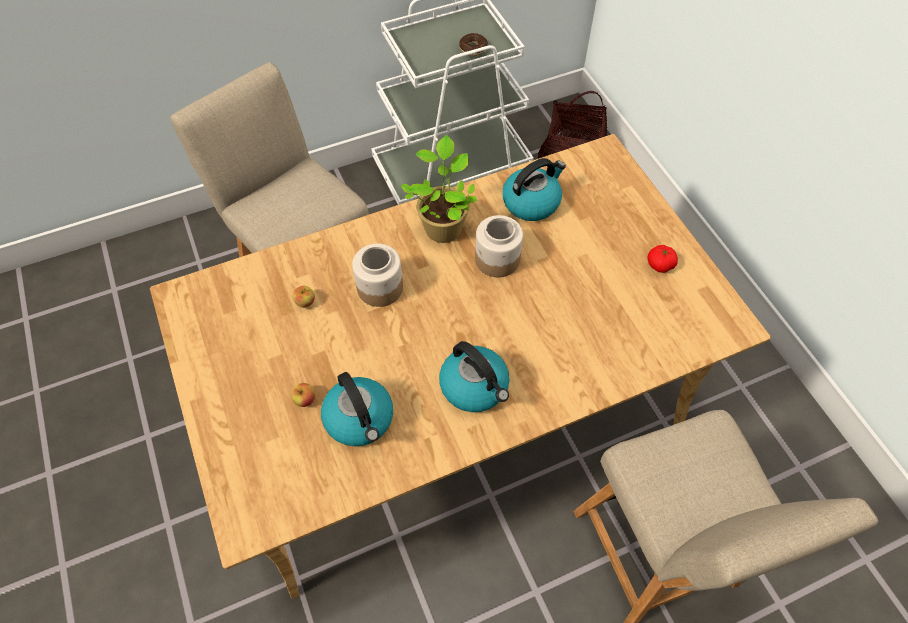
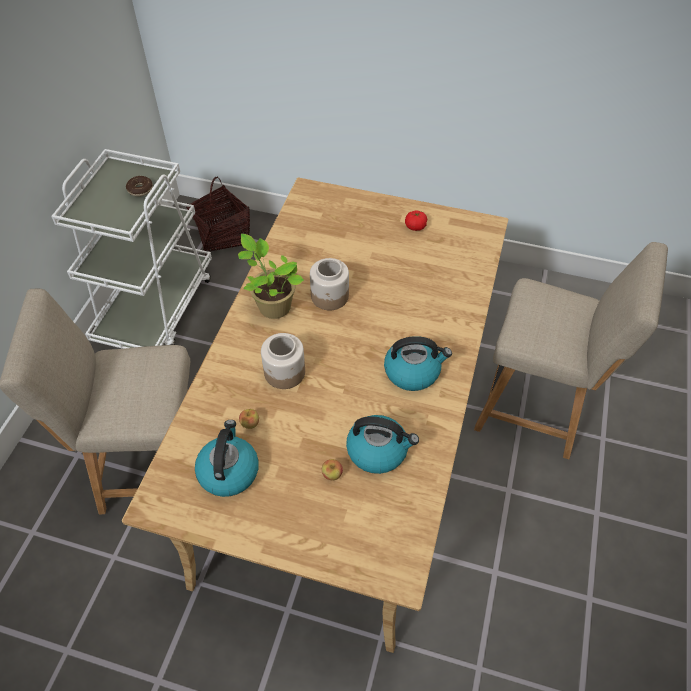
camera: 50 degrees left, 5 degrees down
(531, 202) = (304, 249): kettle -> kettle (228, 471)

